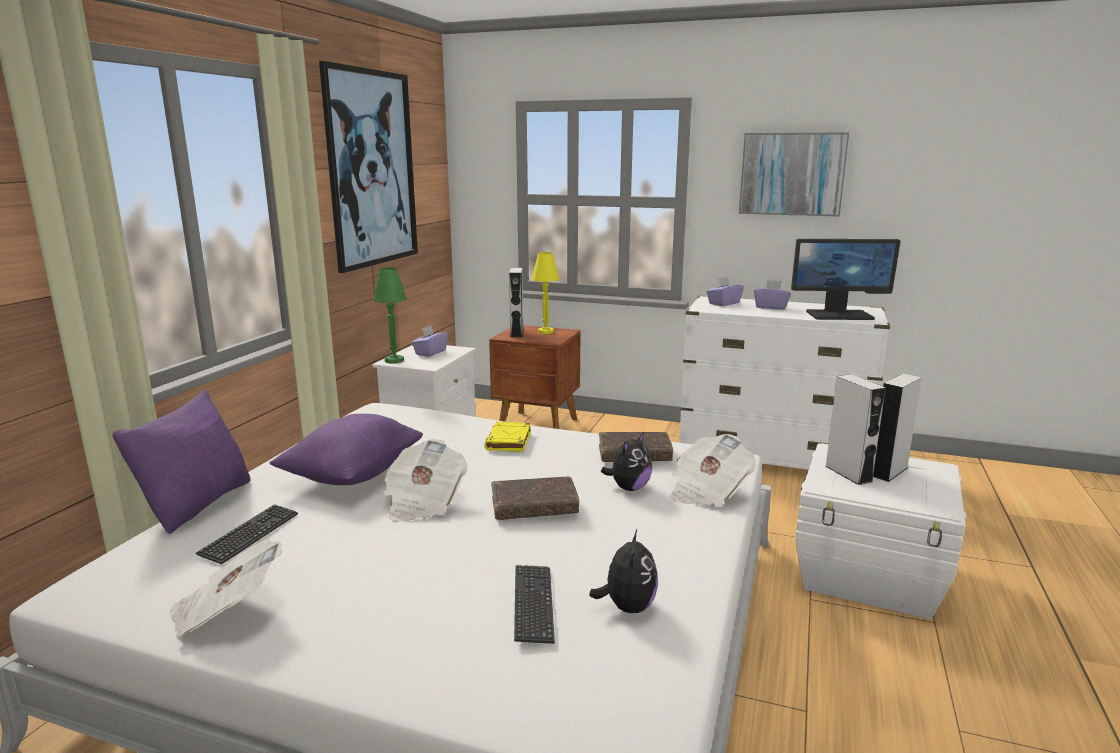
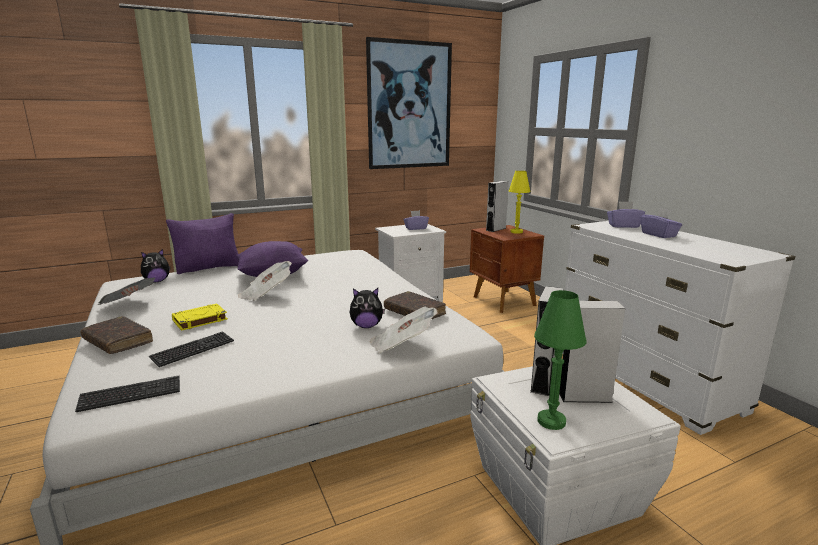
camera: 45 degrees right, 0 degrees up
(250, 535) = (194, 283): keyboard -> keyboard (131, 395)
(394, 360) = (388, 228): green table lamp -> green table lamp (551, 421)
(509, 441) = (371, 283): yellow book -> yellow book (199, 320)
(534, 507) = (298, 314): brown book -> brown book (118, 342)
(627, 607) = (219, 372): plush toy -> plush toy (157, 281)
(792, 174) = (730, 105): picture -> none
(839, 315) = (709, 251): monitor -> none

